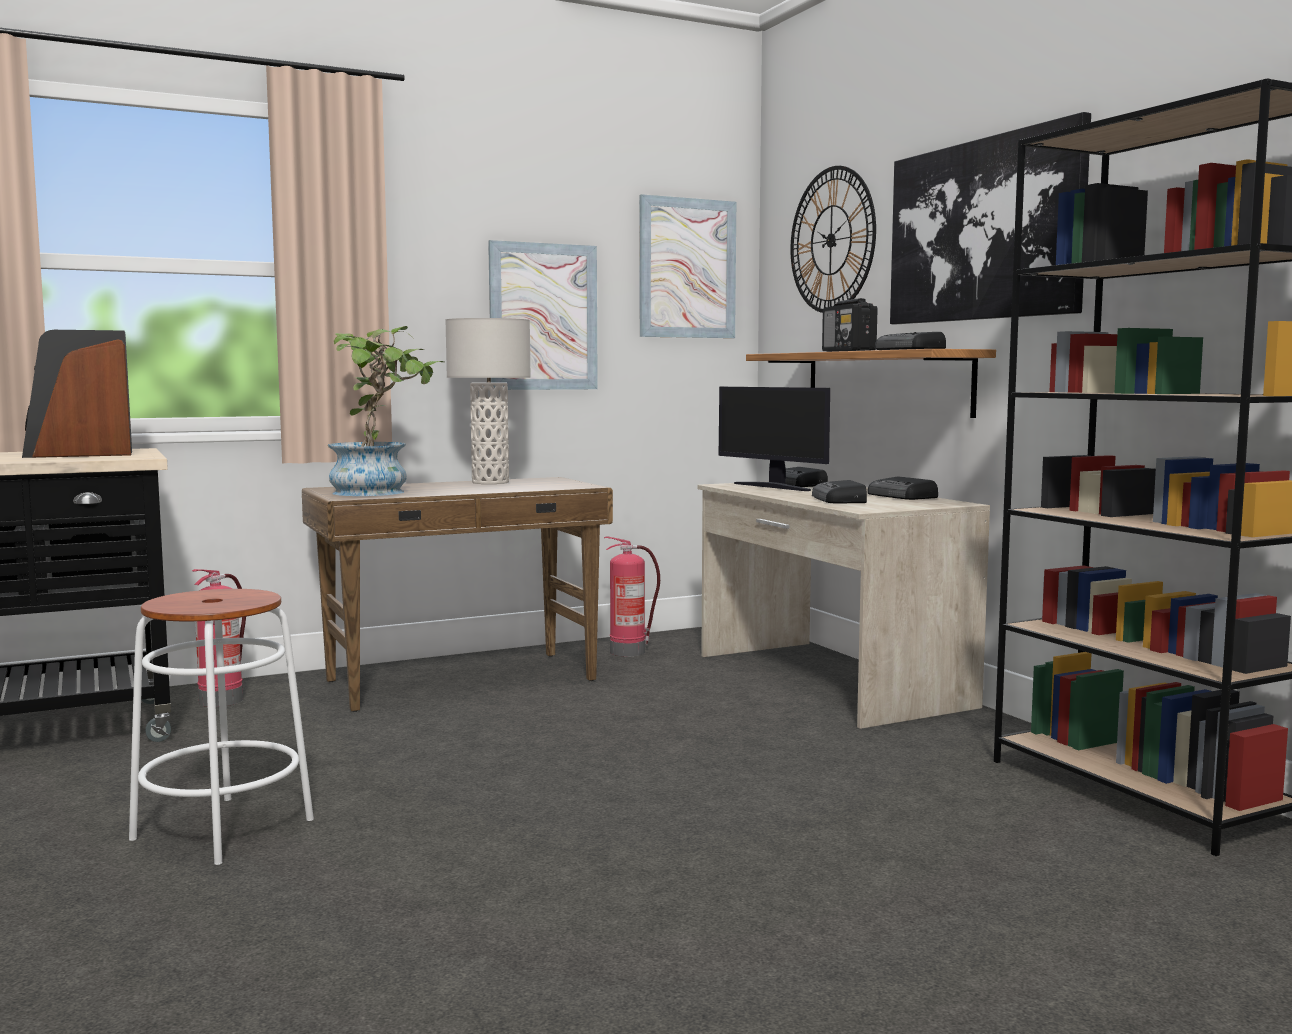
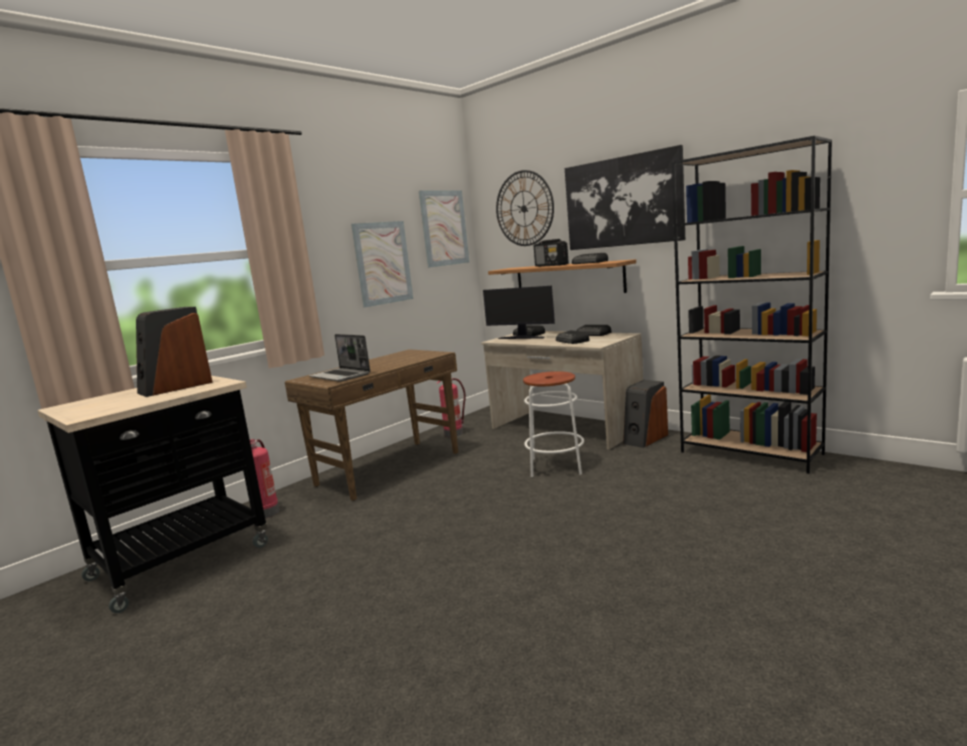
camera: 20 degrees left, 5 degrees up
(223, 829) = (372, 586): white stool -> white stool (556, 466)
(380, 492) = (341, 376): potted plant -> laptop
(490, 482) = (383, 359): white table lamp -> none
(953, 726) = (645, 439): none -> speaker

